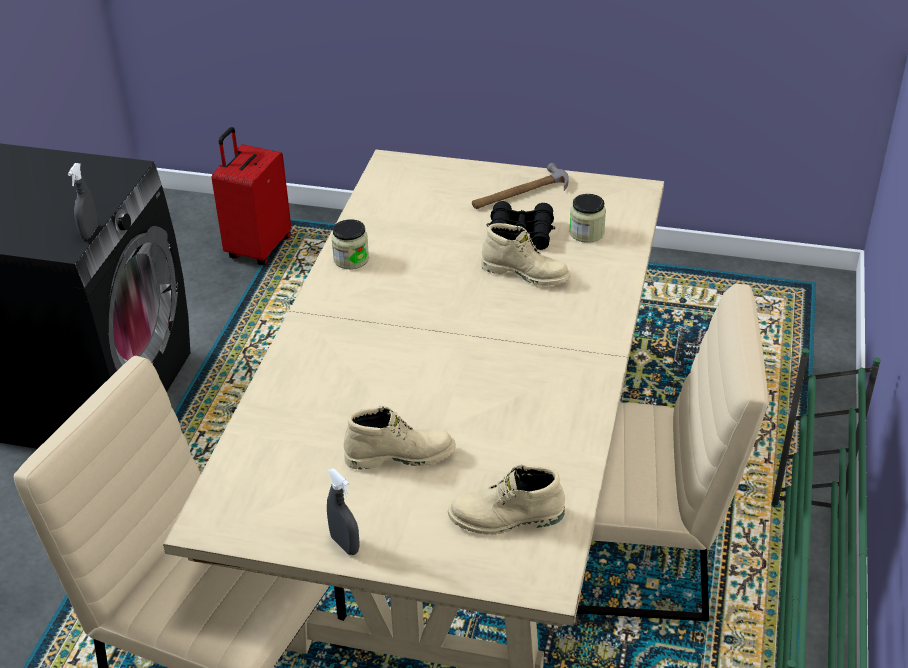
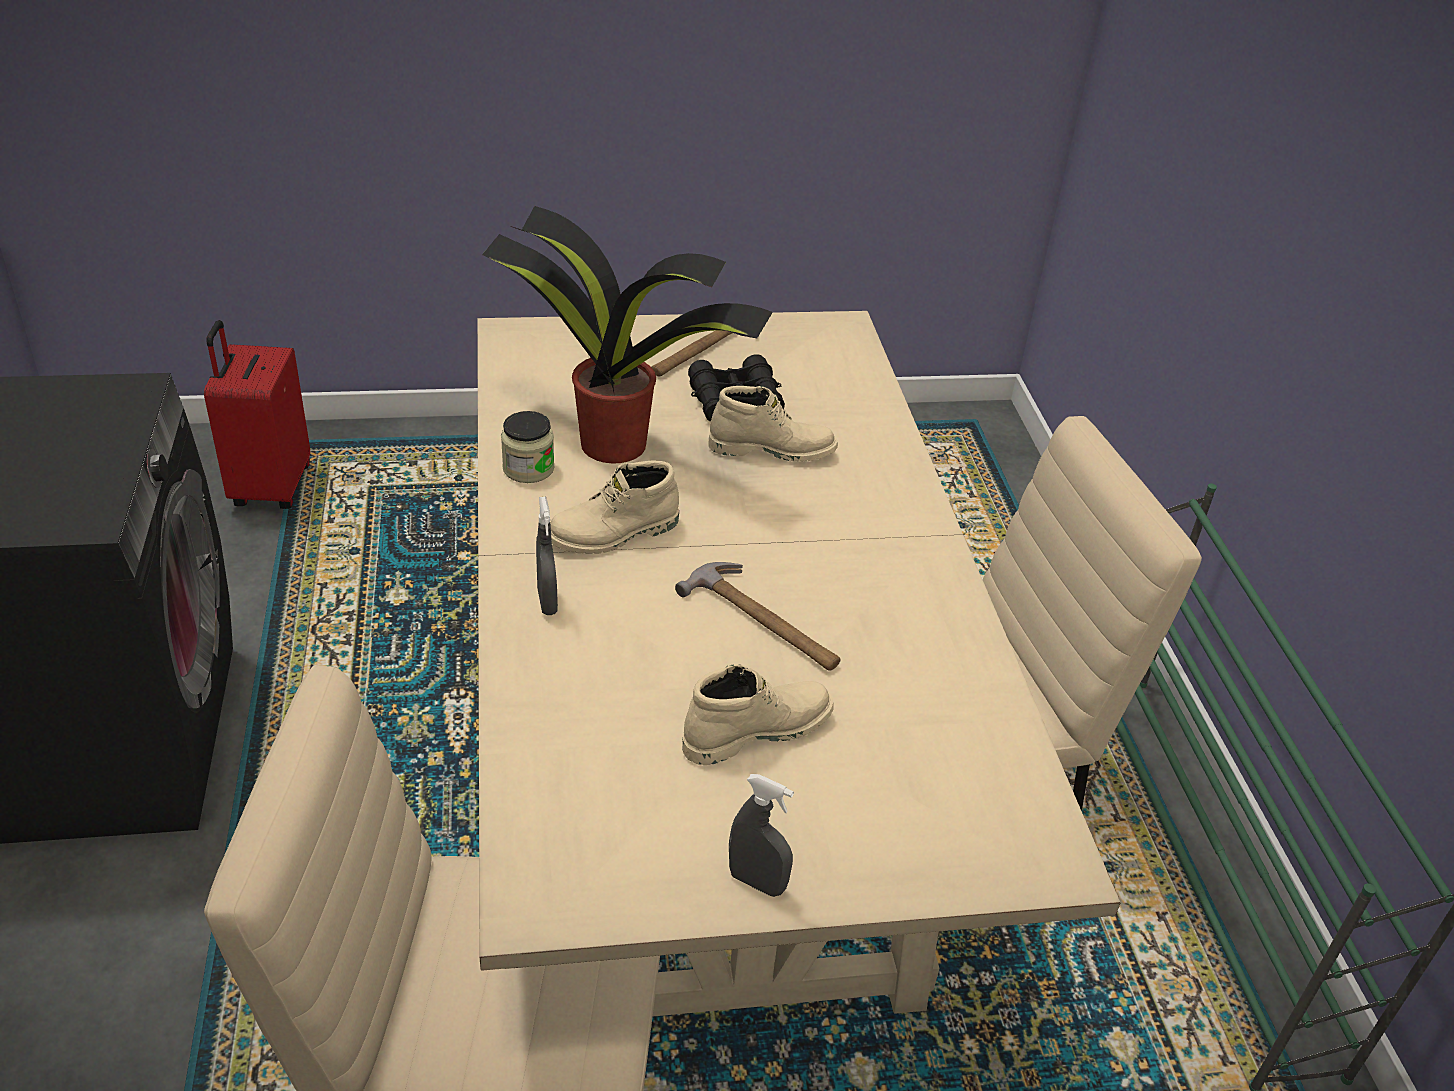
camera: 25 degrees left, 0 degrees up
(89, 232) = (119, 491): grey spray bottle -> grey spray bottle (547, 602)
(415, 250) = (610, 442): none -> potted plant
(447, 389) = (764, 622): none -> hammer
(506, 518) = (950, 786): beige boot -> beige boot (614, 534)
(586, 233) = (816, 386): jar -> none

